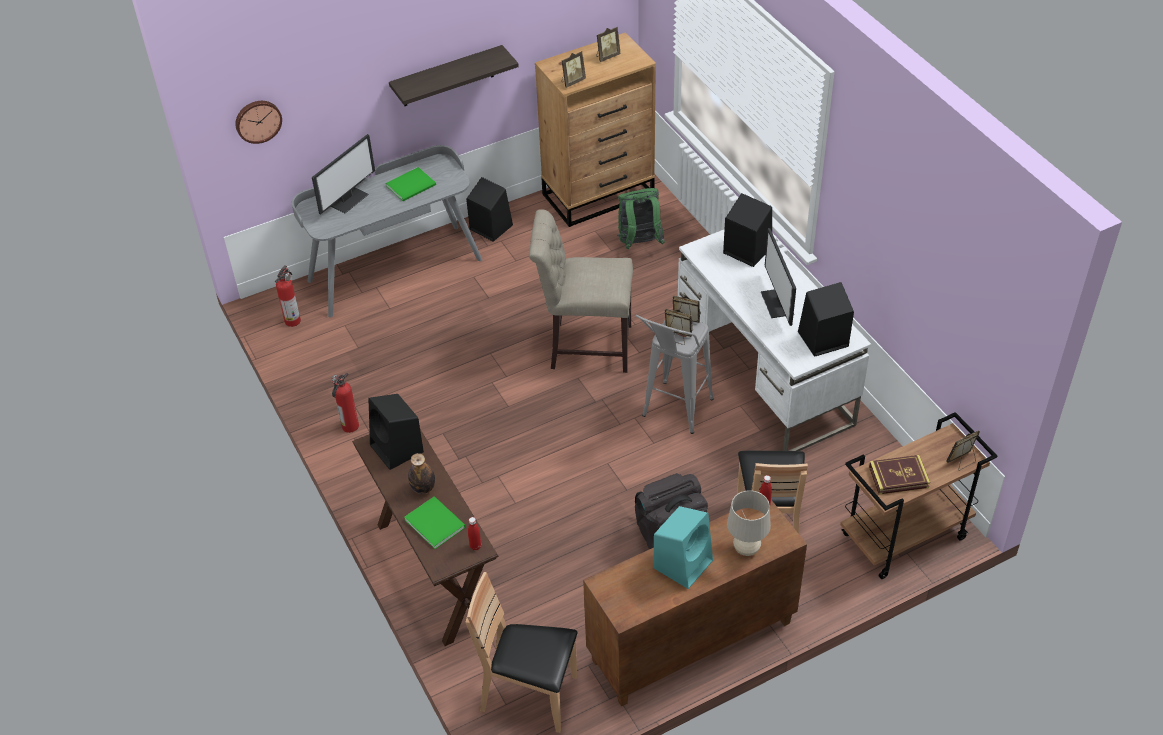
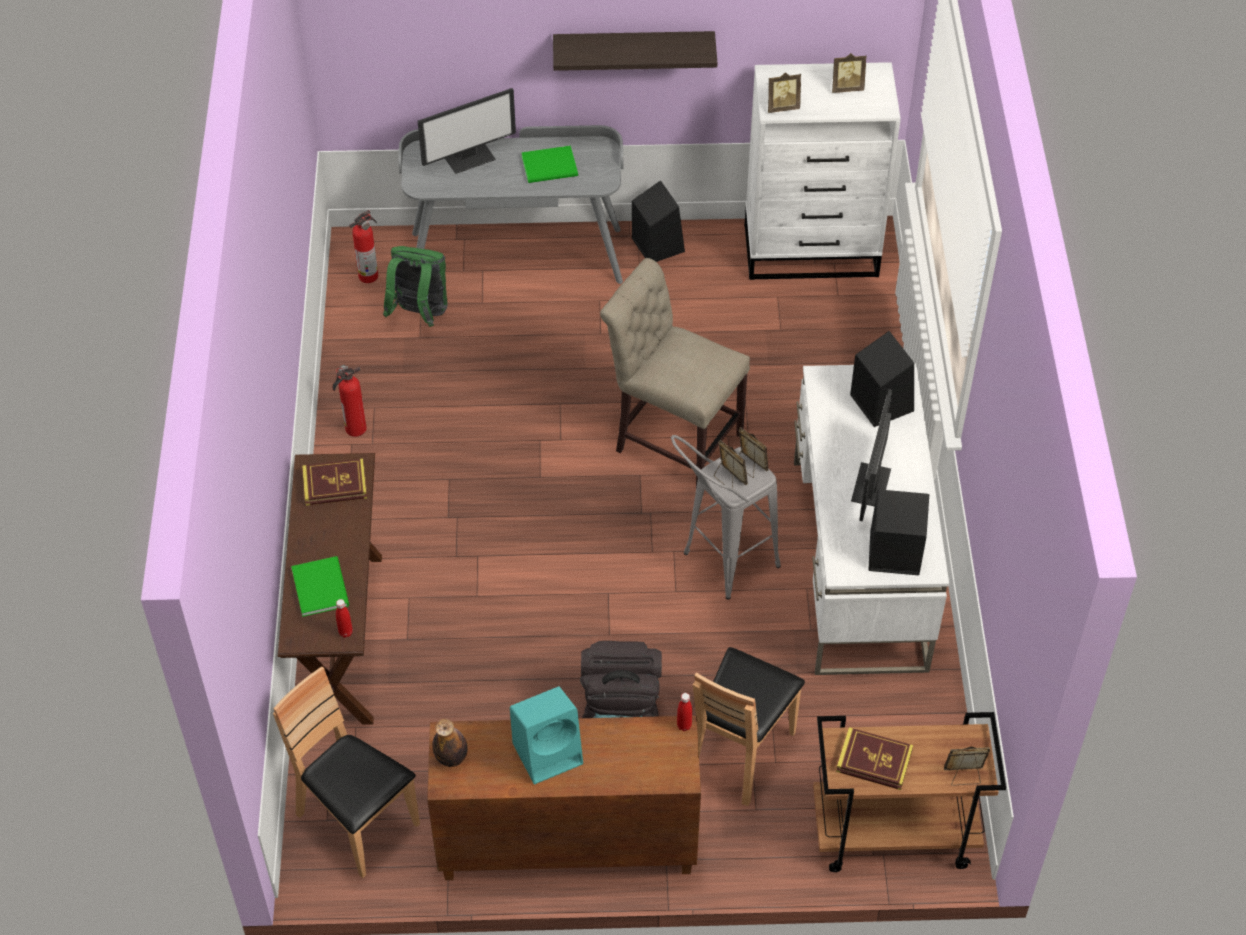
camera: 25 degrees right, 5 degrees up
(257, 120) = (377, 33): wall clock -> none
(398, 449) = (335, 485): black speaker -> book
(423, 488) = (333, 542): bottle -> bottle (451, 757)
(599, 194) = (812, 251): brown dresser -> white dresser
(639, 243) = (820, 334): green backpack -> green backpack (419, 314)
(746, 549) = (628, 768): beige table lamp -> none

